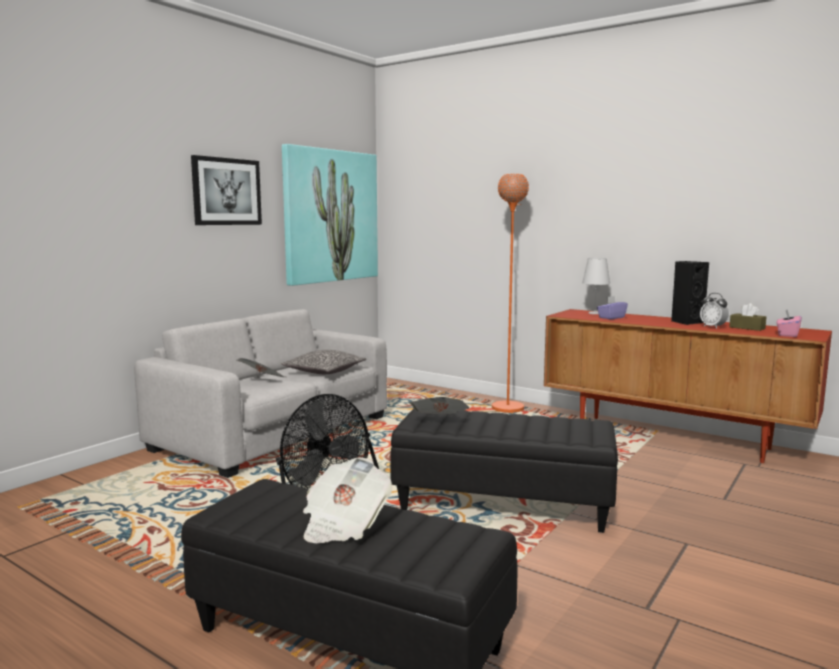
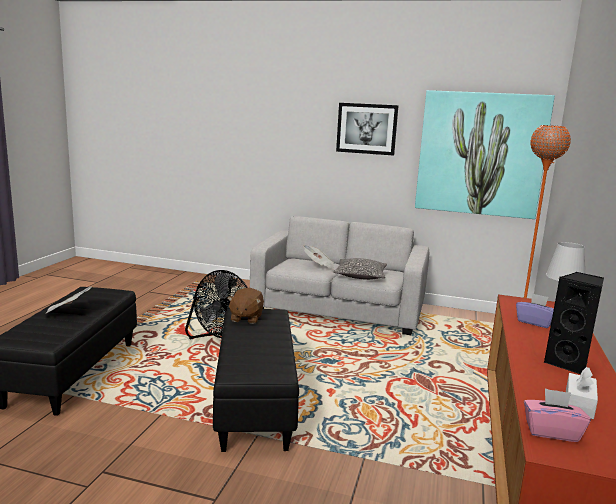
camera: 70 degrees right, 5 degrees up
(439, 422) = (246, 318): newspaper -> brown plush toy
(713, 327) = (548, 378): alarm clock -> none
(747, 328) = (579, 404): brown tissue box -> white tissue box

